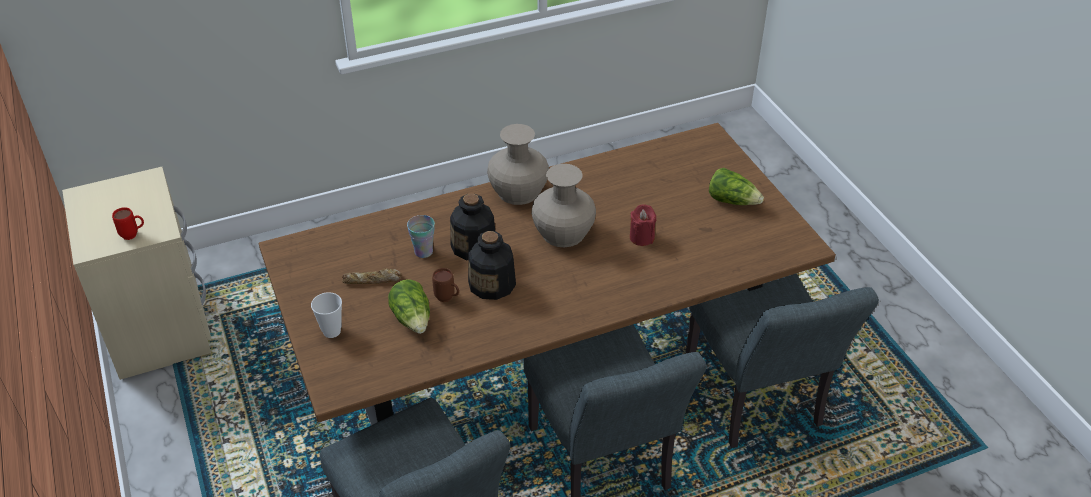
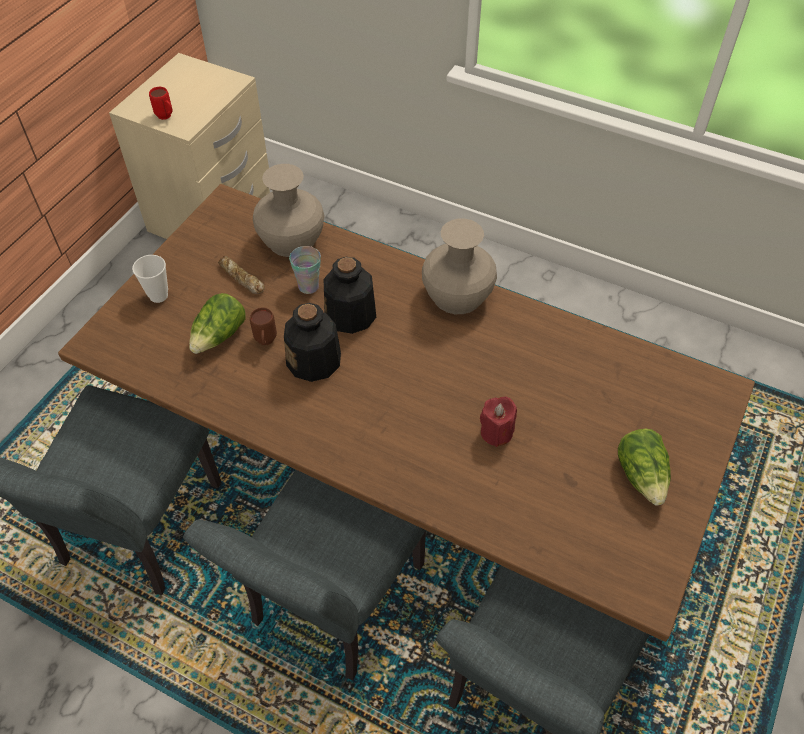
camera: 50 degrees right, 10 degrees up
(563, 232) = (436, 365): beige vase -> beige vase (291, 240)

